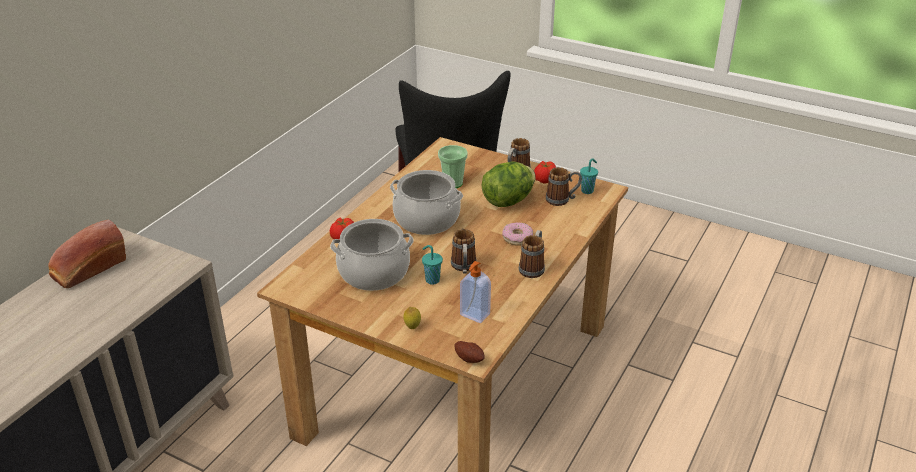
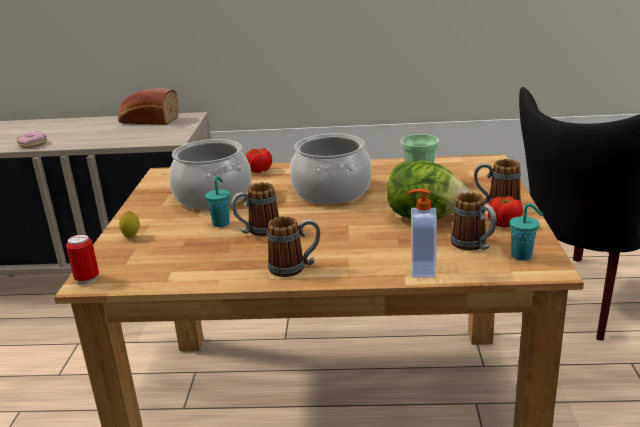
camera: 65 degrees right, 10 degrees down
(469, 358) = (87, 279): potato -> can
(474, 315) = (170, 260): soap dispenser -> soap dispenser (421, 270)
(517, 238) = (349, 243): donut -> donut (33, 144)

